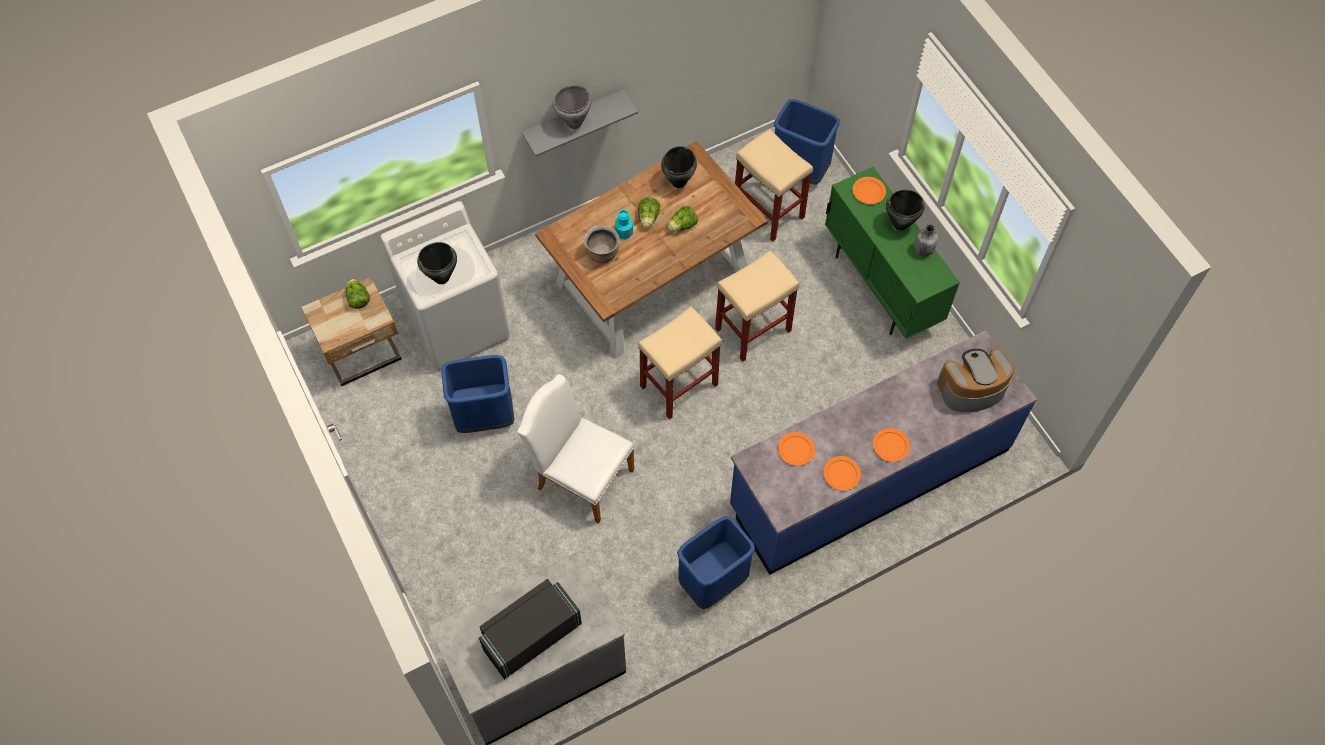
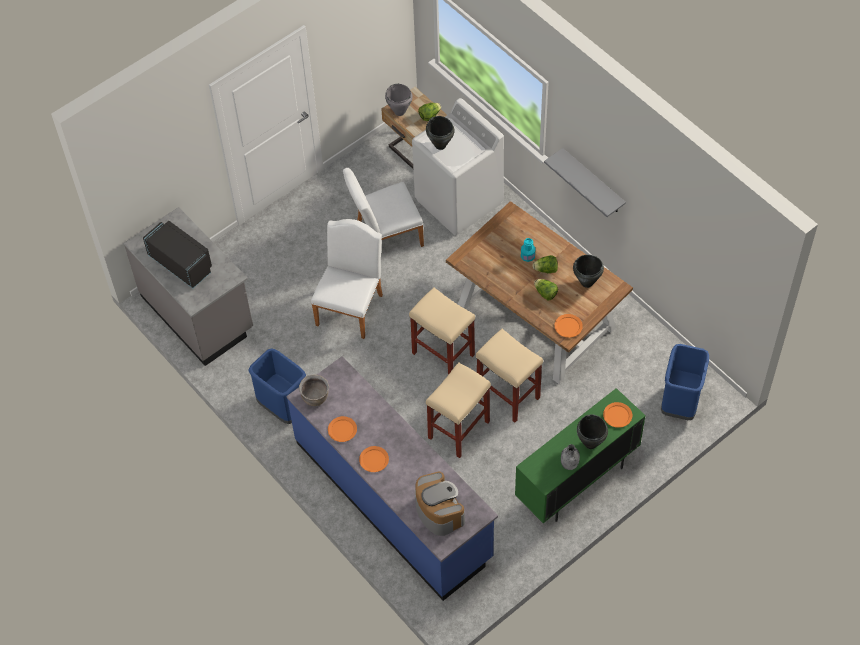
camera: 80 degrees right, 5 degrees down
(484, 417) = (384, 237): blue trash can -> white chair
(574, 123) = (581, 178): grey cooking pot -> grey cooking pot (399, 112)
(602, 253) = (504, 246): brown cooking pot -> brown cooking pot (315, 398)
(769, 211) = (628, 387): beige stool -> beige stool (458, 430)
(796, 449) = (356, 396): orange plate -> orange plate (568, 326)

